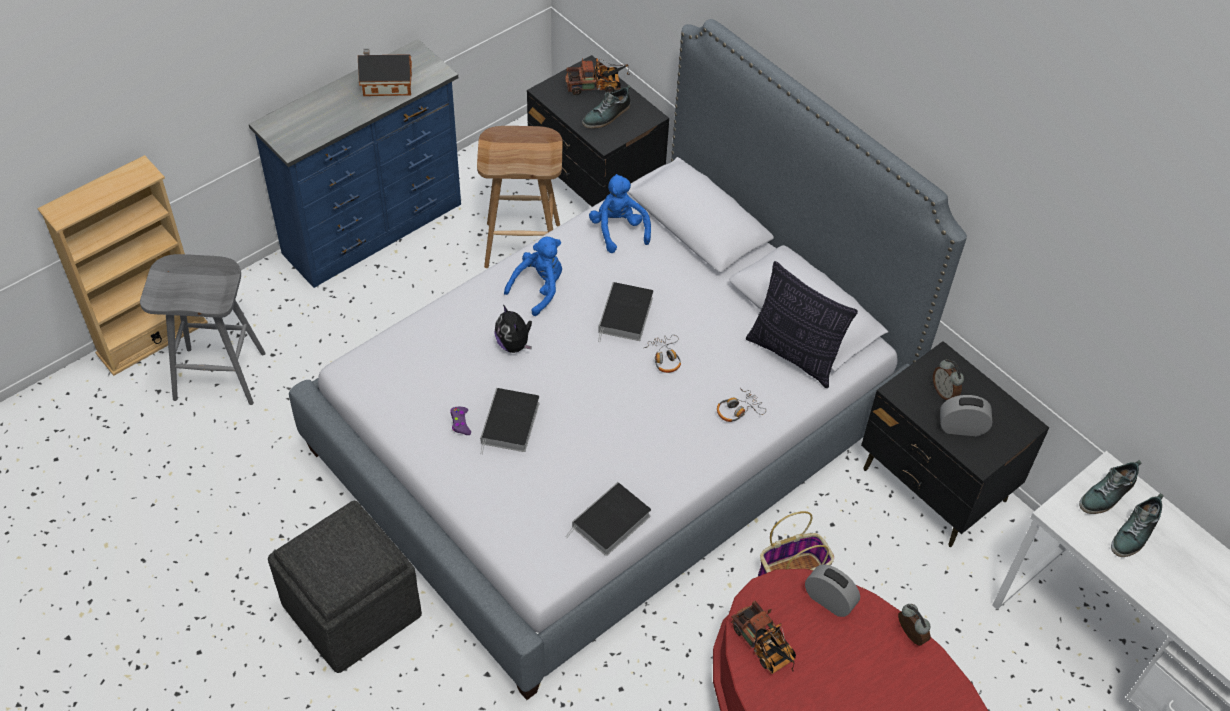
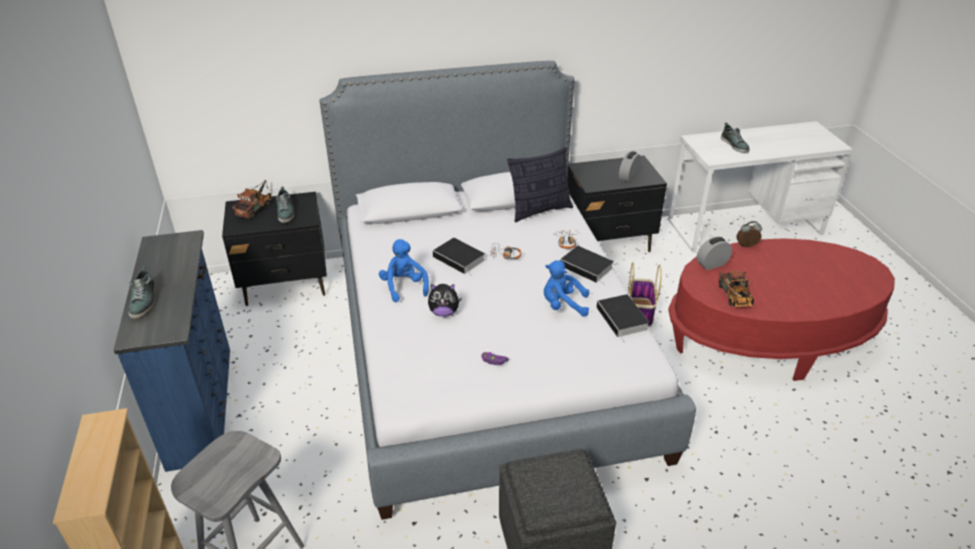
camera: 60 degrees left, 15 degrees down
(385, 84) = (168, 264): toy house -> none
(510, 425) = (512, 337): book -> book (588, 267)
(523, 244) = (298, 332): brown stool -> none
(618, 230) = (385, 239): blue plush toy -> blue plush toy (563, 305)
(765, 647) = (735, 298): toy truck -> toy truck turned 90 degrees clockwise
(944, 392) = (602, 174): alarm clock -> none
(1107, 494) = (708, 143): shoe -> shoe (144, 301)

